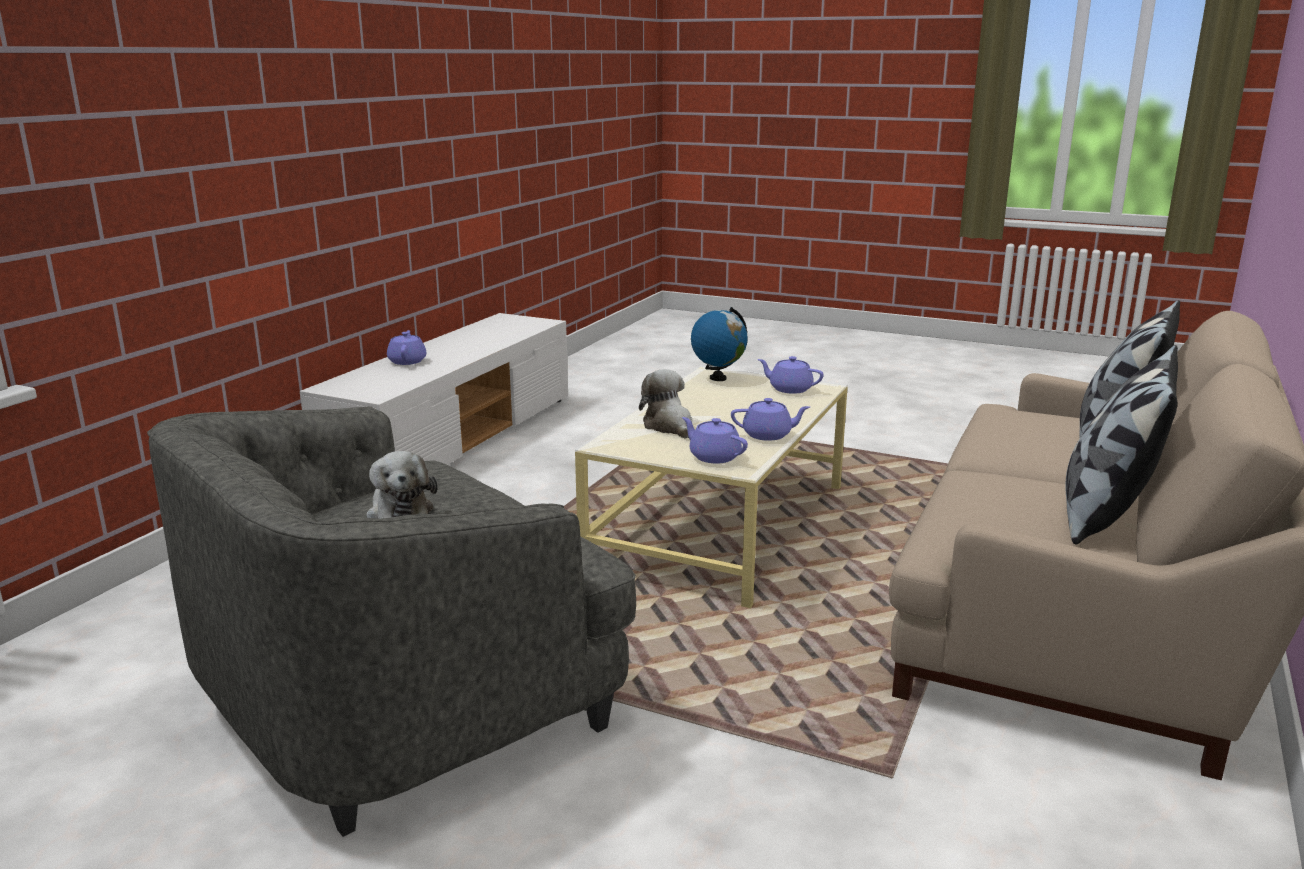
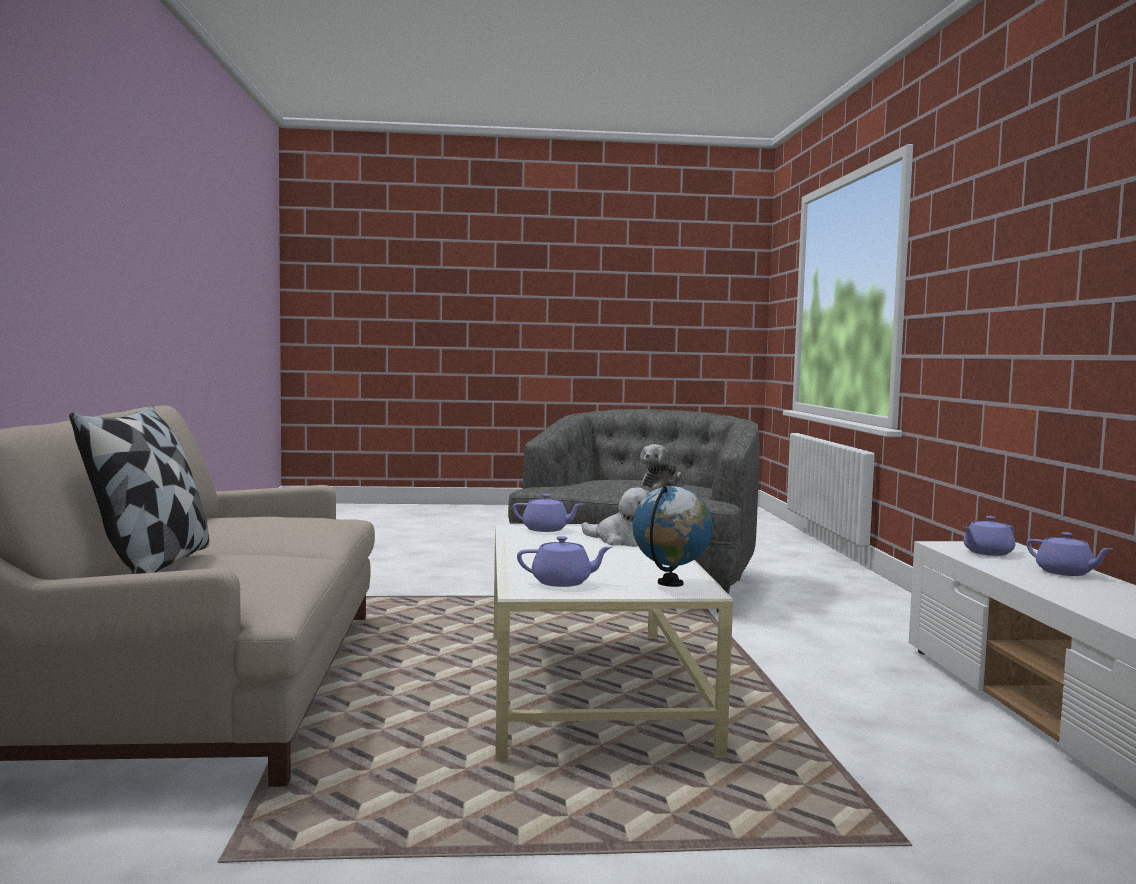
camera: 150 degrees right, 15 degrees down
(400, 511) = (661, 485): plush toy -> plush toy turned 90 degrees counterclockwise
(768, 435) = (523, 544): purple teapot -> purple teapot (987, 553)
(1106, 515) = (216, 524): pillow -> none

